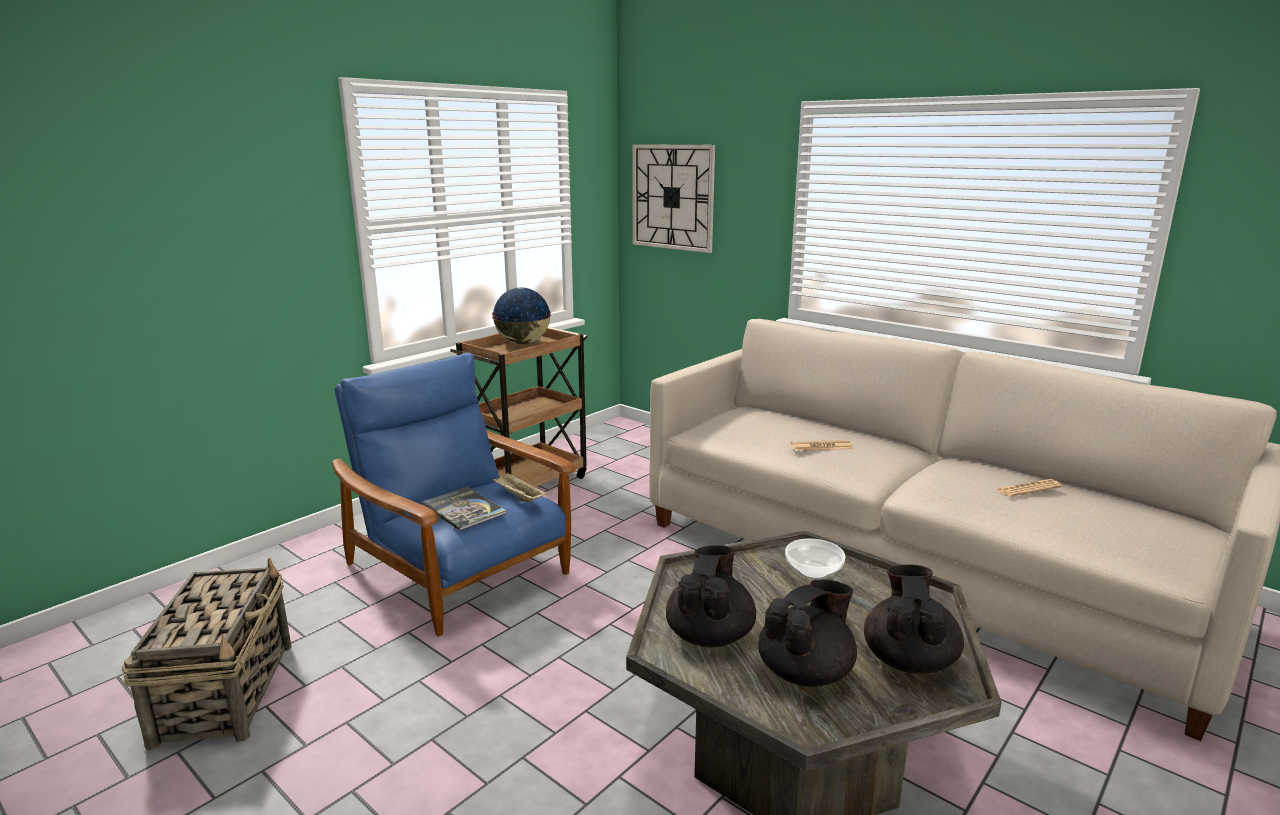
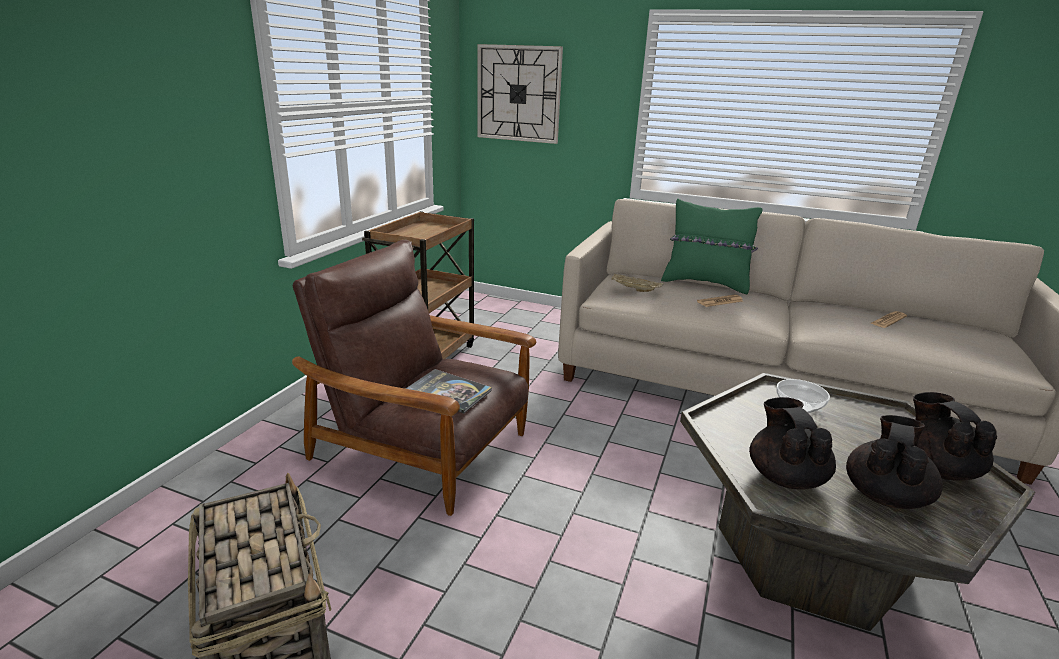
camera: 20 degrees left, 5 degrees up
(459, 570) = (423, 447): blue armchair -> brown armchair
(519, 497) = (488, 373): beige tray -> beige tray (634, 289)
(523, 343) = (419, 229): globe -> none
(833, 425) = (705, 284): none -> green pillow

